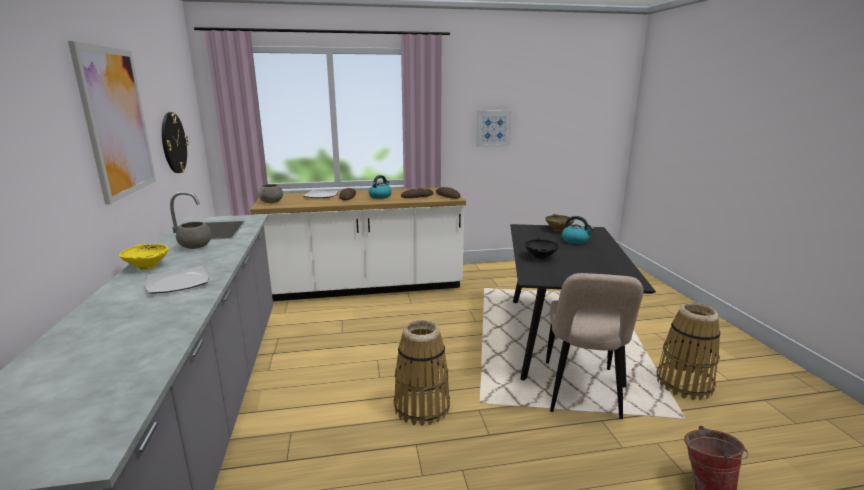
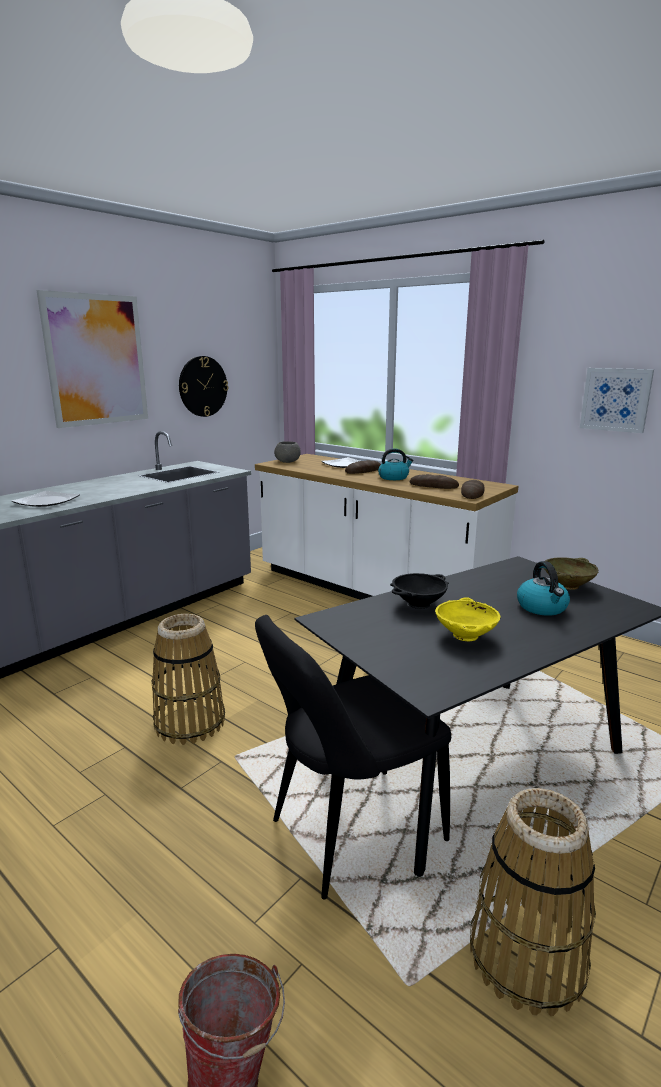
camera: 50 degrees right, 0 degrees up
(147, 266) = (72, 487): yellow bowl -> yellow bowl (465, 635)
(195, 247) = (130, 482): grey bowl -> none
(581, 392) = (350, 832): beige chair -> black chair

